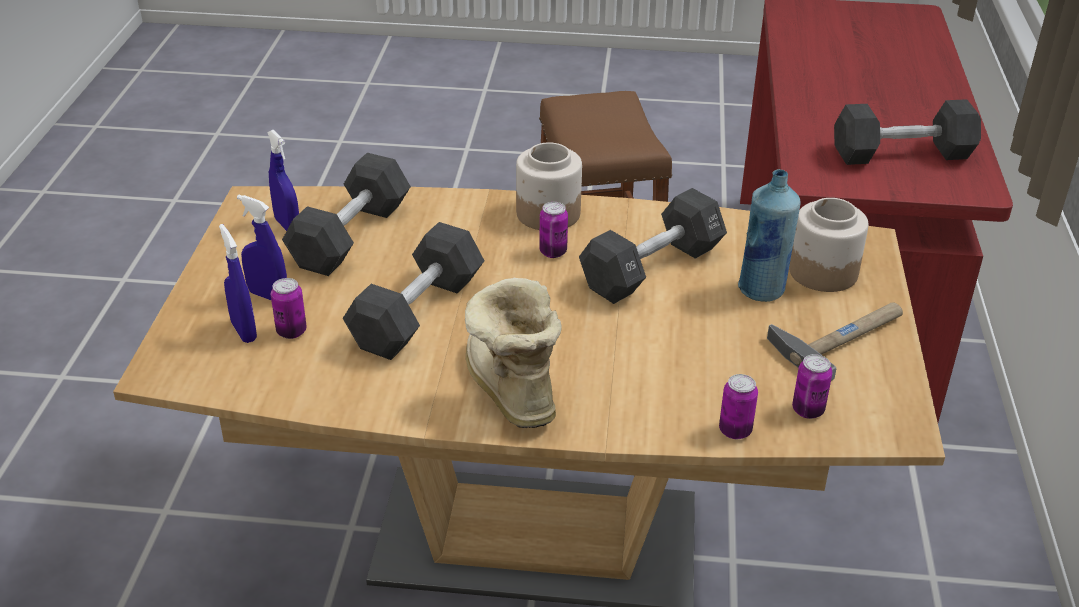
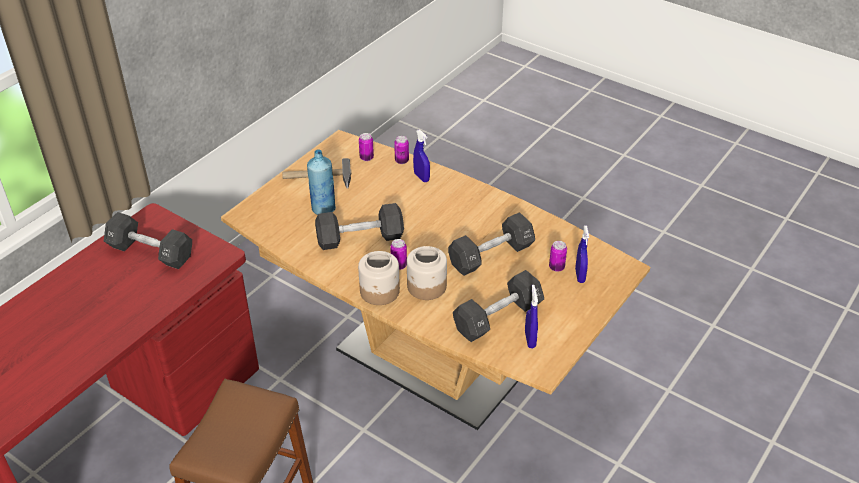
camera: 150 degrees left, 5 degrees up
(268, 295) = (560, 293): blue spray bottle -> blue spray bottle (421, 177)
(508, 390) = (476, 205): boot -> none
(822, 272) = (285, 207): jar -> jar (426, 287)

